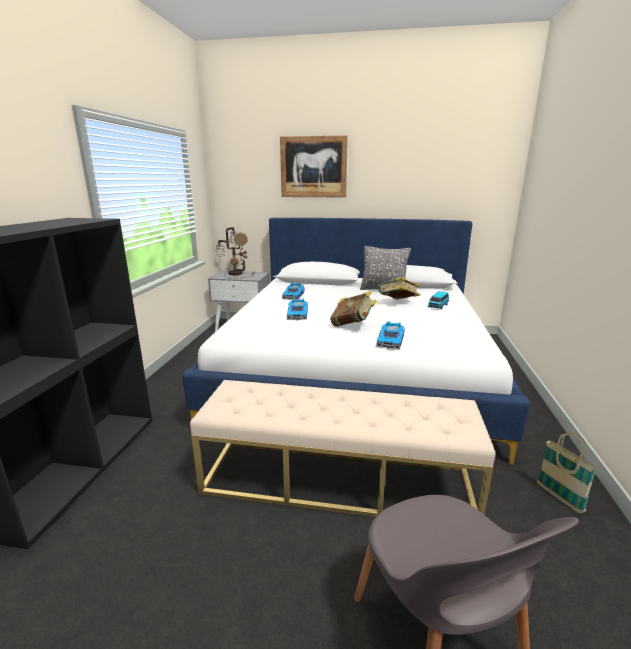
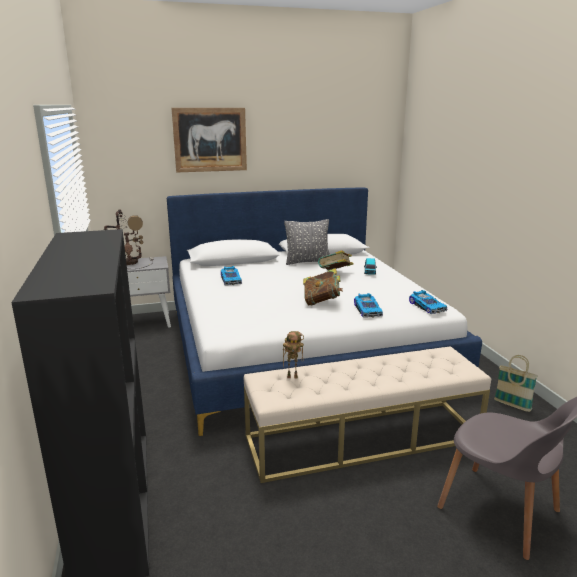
camera: 25 degrees left, 0 degrees up
(260, 392) = (293, 376): none -> toy robot
(298, 314) = (265, 299): toy car -> toy car (427, 306)

